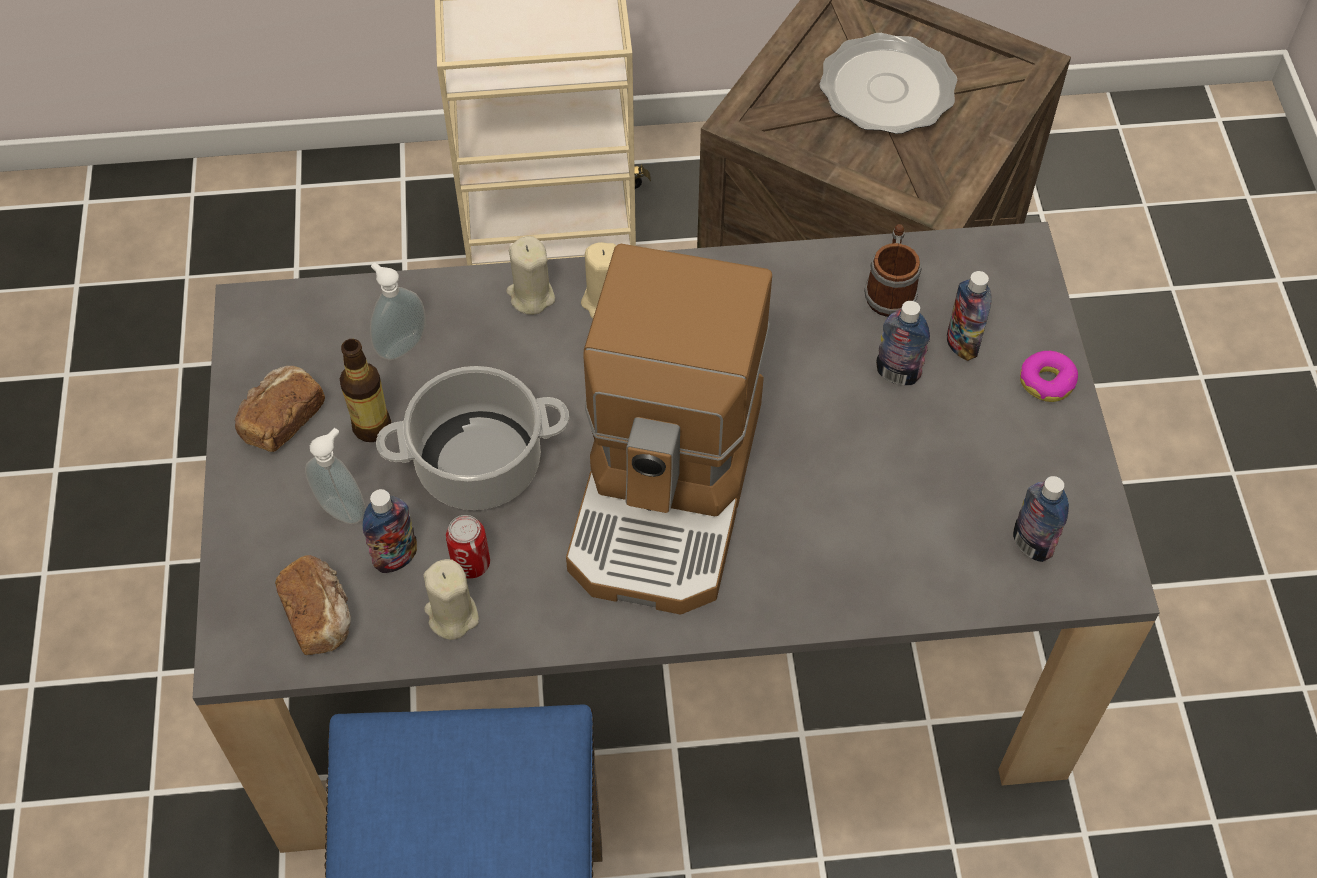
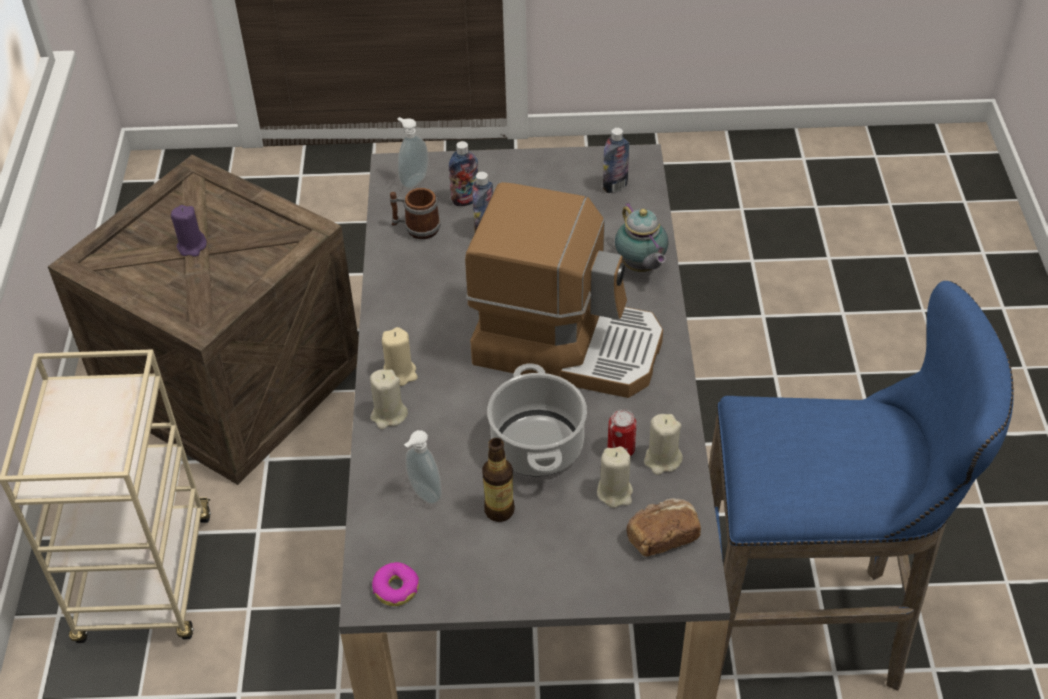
camera: 85 degrees left, 10 degrees down
(281, 420) = (486, 570): bread -> none
(344, 508) = (571, 525): soap dispenser -> soap dispenser (413, 180)
(396, 557) = (615, 492): bottle -> beige candle
(842, 584) = (640, 267): none -> teapot
(887, 88) = (192, 246): plate -> purple candle
(1047, 381) = (498, 167): donut -> donut (396, 588)

